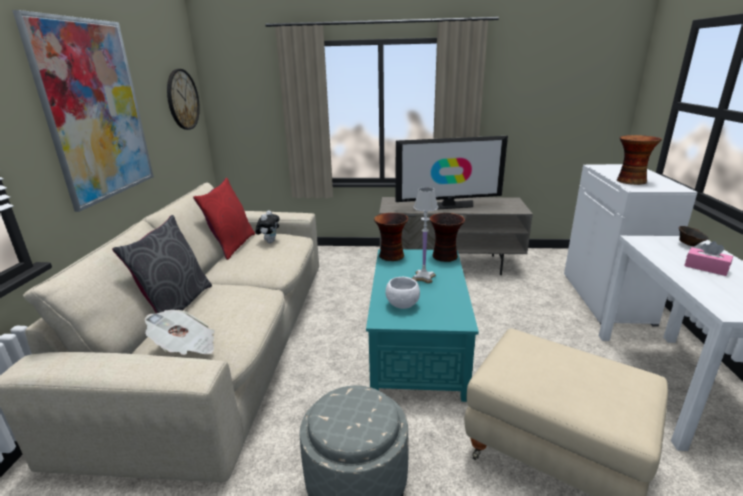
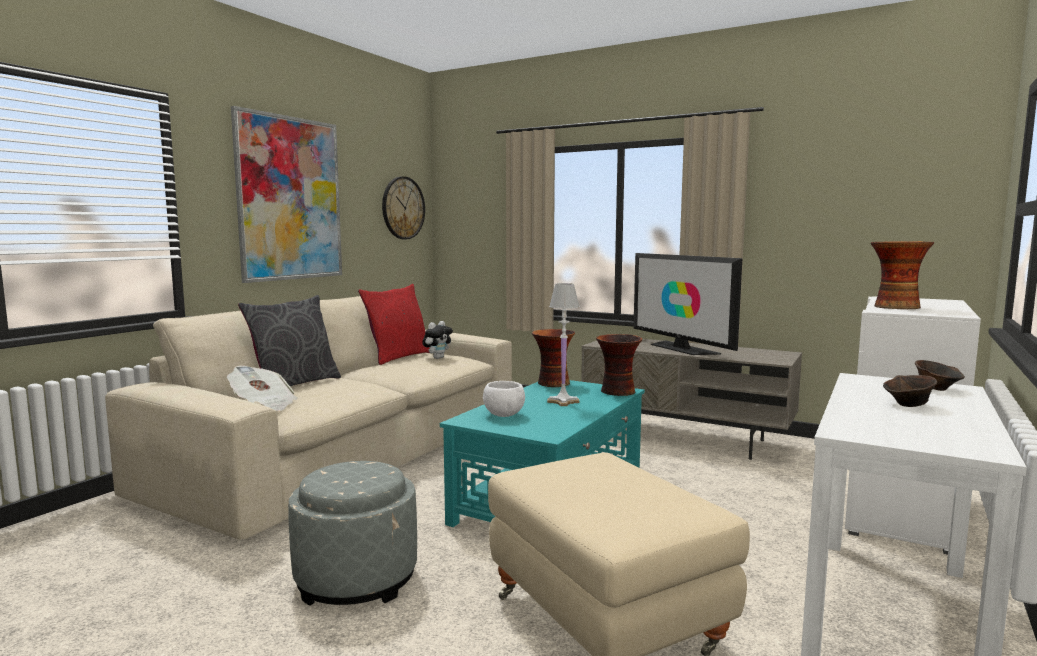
camera: 25 degrees right, 15 degrees down
(448, 205) = (681, 348): television -> television turned 45 degrees clockwise
(706, 268) = (908, 405): pink tissue box -> brown bowl

